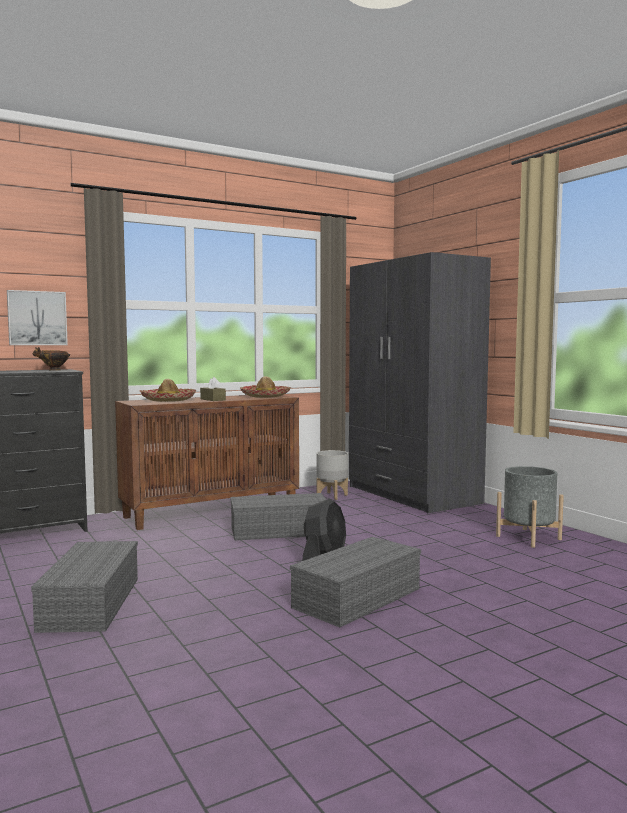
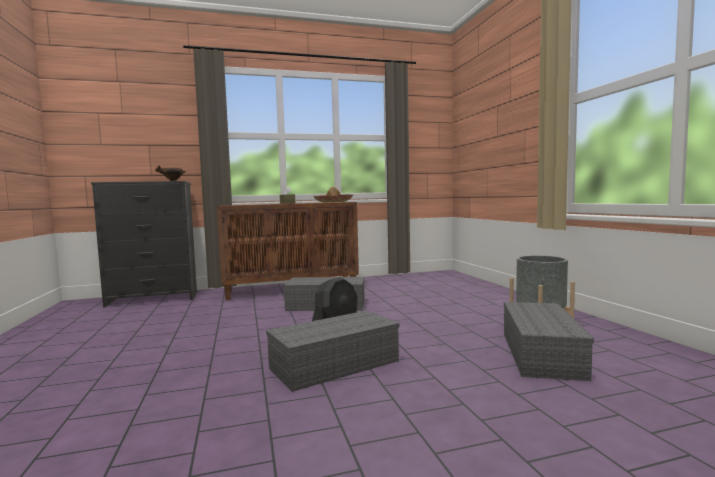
camera: 15 degrees right, 0 degrees up
(37, 318) = (165, 146): picture -> none
(90, 602) = (126, 351): grey storage box -> grey storage box (539, 353)
(167, 400) = (254, 204): hat -> none
(332, 496) = (392, 282): grey planter -> none
(412, 495) = (458, 283): grey wardrobe -> none

